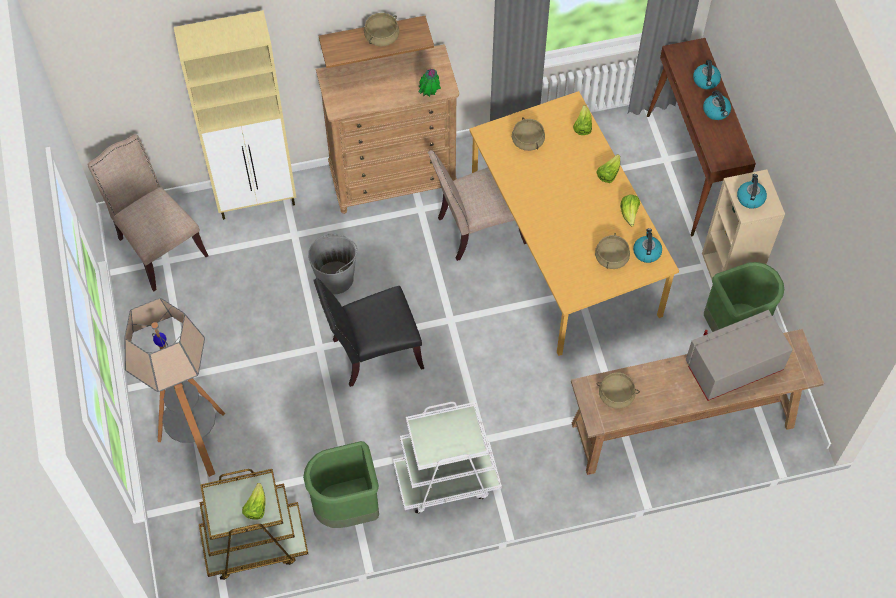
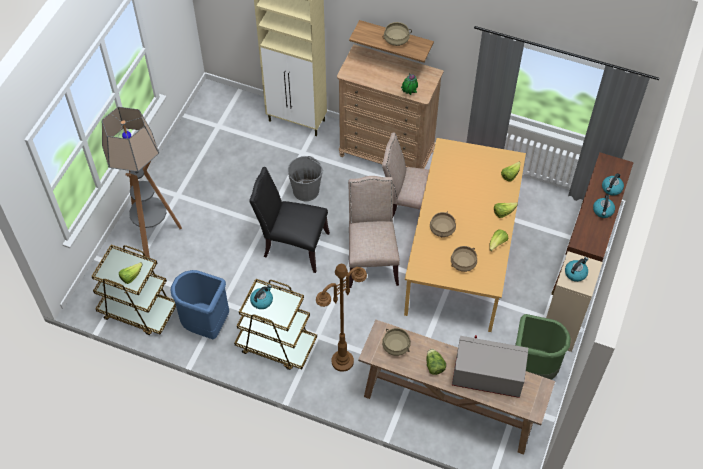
camera: 35 degrees right, 5 degrees down
(158, 245) = (221, 115): beige chair -> beige chair (371, 260)
(348, 509) = (205, 325): green trash can -> blue trash can
(446, 479) = (276, 344): white cart -> brown cart
(528, 141) = (467, 164): beige cooking pot -> beige cooking pot (442, 229)
(533, 451) = (342, 361): none -> brown floor lamp
(646, 252) = (489, 273): kettle -> kettle (262, 300)
(672, 391) = (434, 366): none -> lettuce

